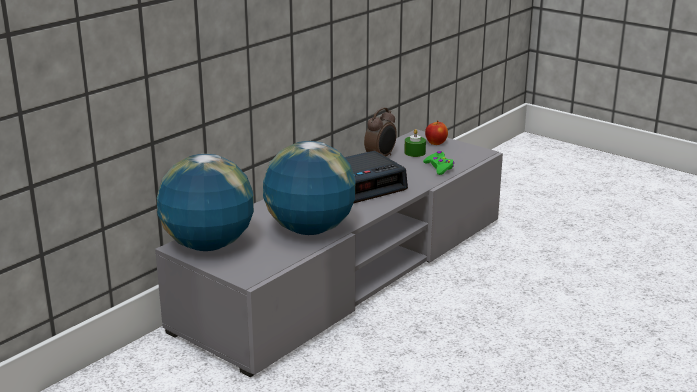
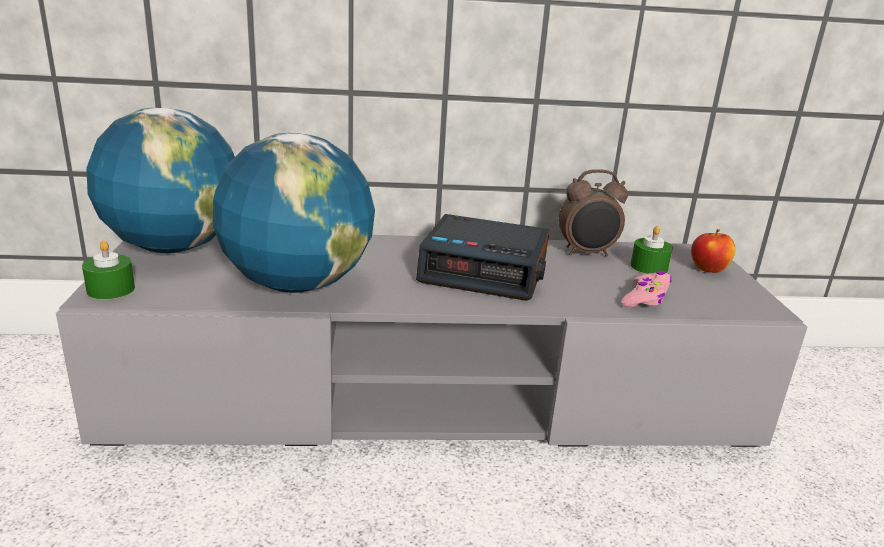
camera: 45 degrees right, 0 degrees up
(243, 273) = (111, 289): none -> green candle
(439, 167) = (645, 298): green game controller -> pink game controller

